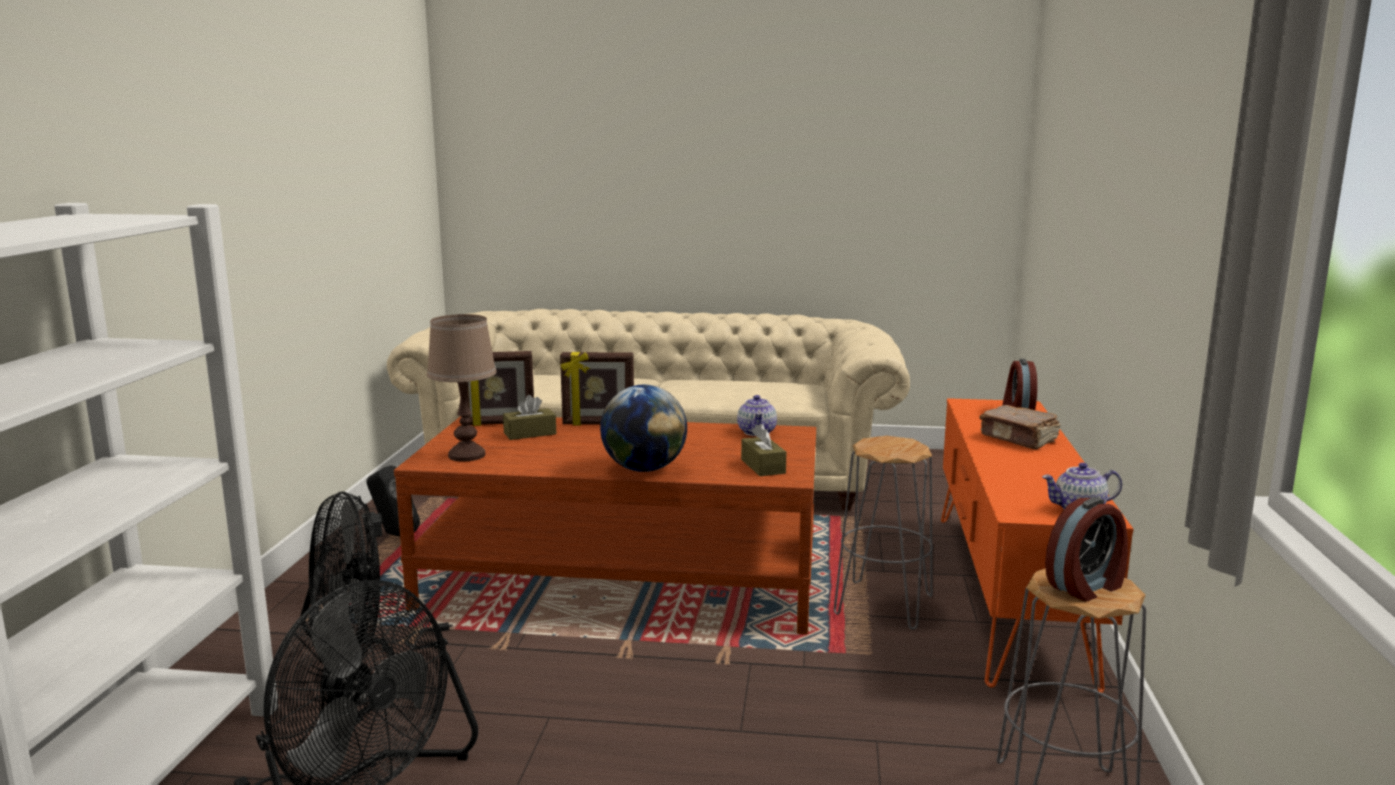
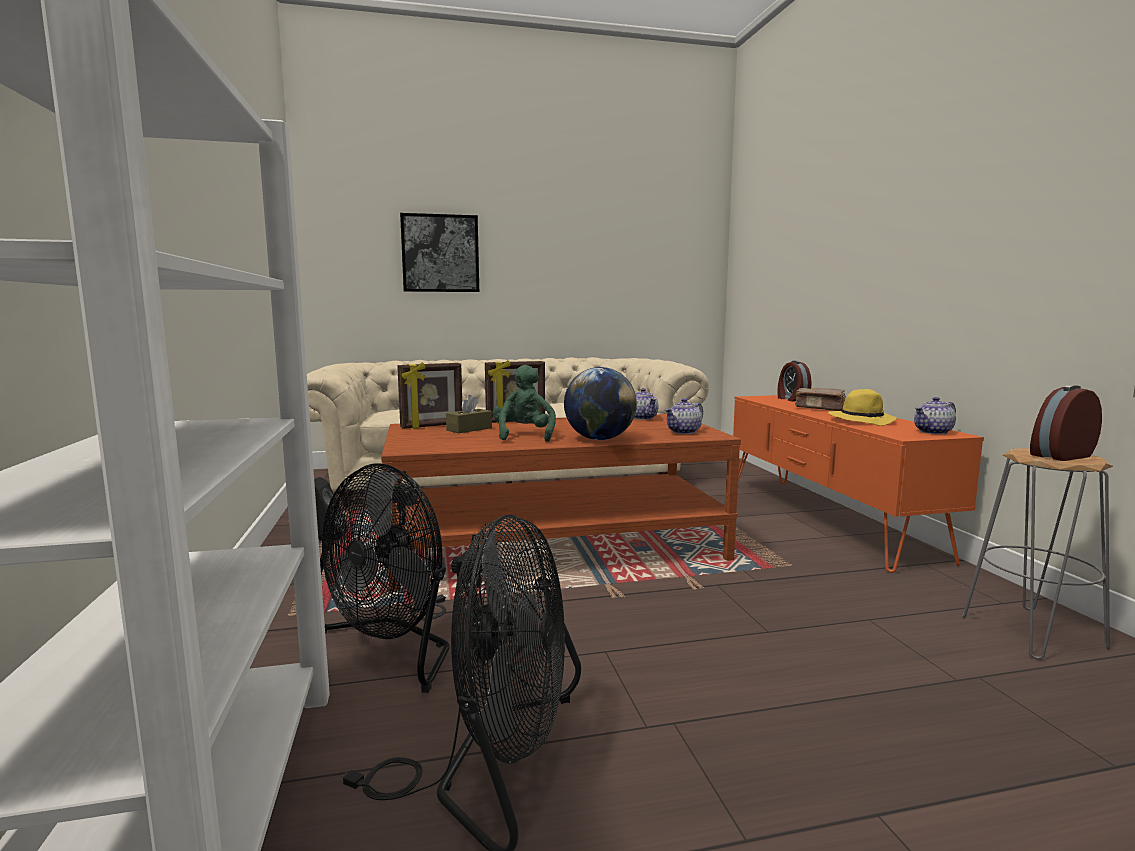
camera: 20 degrees left, 5 degrees down
(466, 455) = (436, 443): brown table lamp -> none
(571, 453) = (524, 436): none -> green plush toy
(605, 170) = (440, 253): none -> picture
(763, 466) = (683, 432): brown tissue box -> teapot
(883, 605) = (760, 536): grey stool -> none
(1025, 473) = (862, 420): none -> yellow hat
(1087, 586) = (1060, 455): alarm clock -> alarm clock turned 150 degrees counterclockwise

